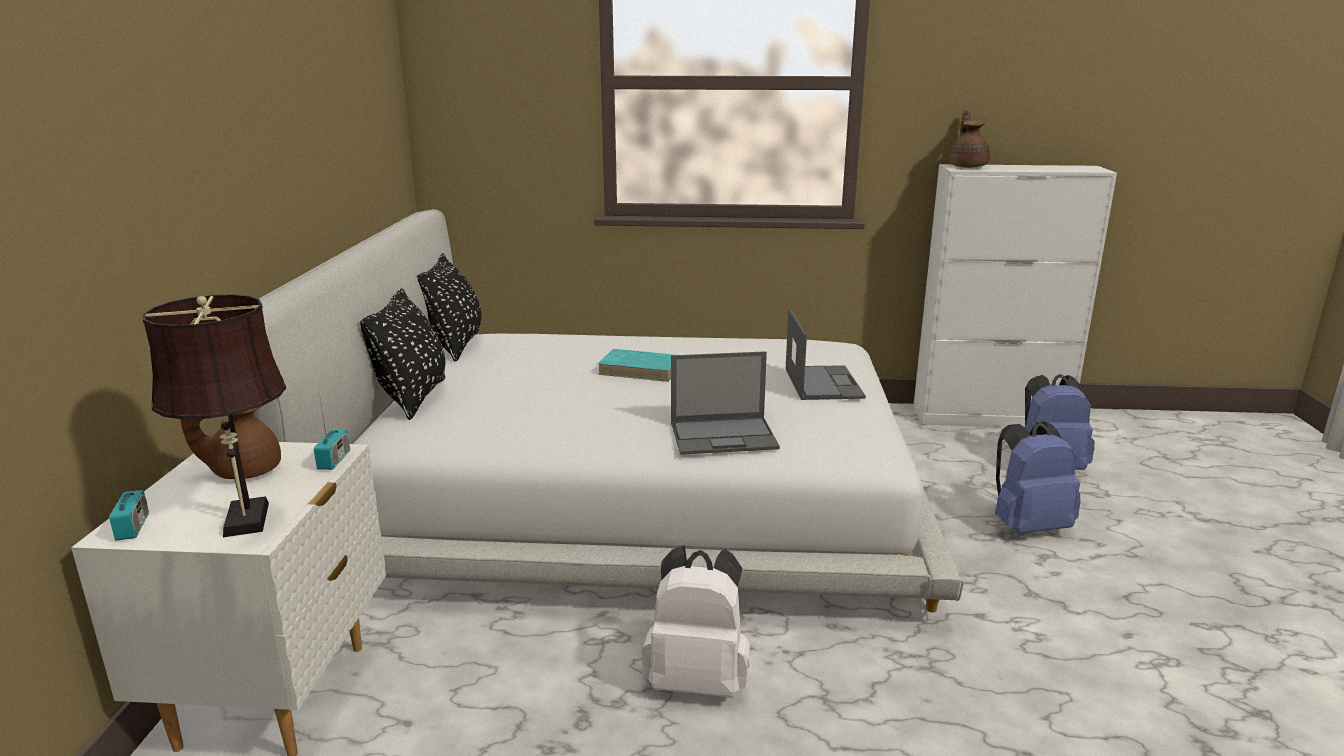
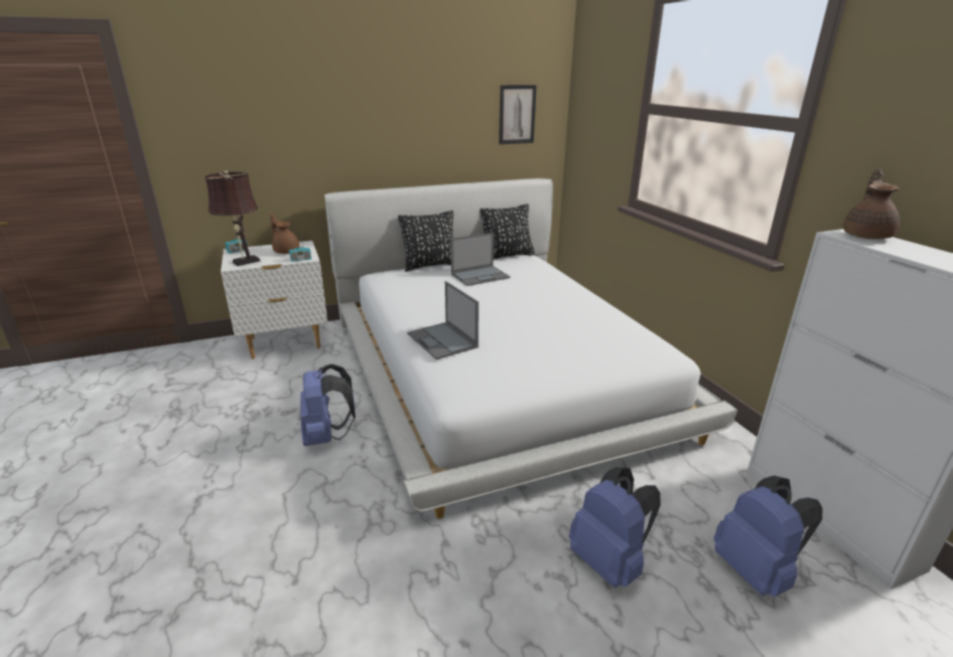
camera: 65 degrees right, 5 degrees up
(373, 111) = (517, 114): none -> picture
(641, 369) = (521, 300): turquoise book -> none
(698, 680) = (326, 436): white backpack -> blue backpack
(822, 383) = (566, 357): laptop -> laptop (480, 276)
(968, 166) = (866, 236): brown teapot -> brown teapot turned 45 degrees counterclockwise

